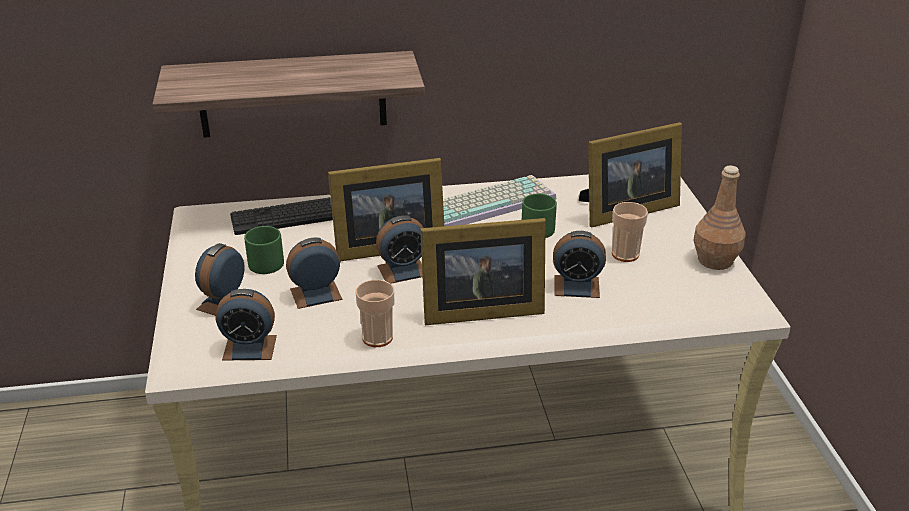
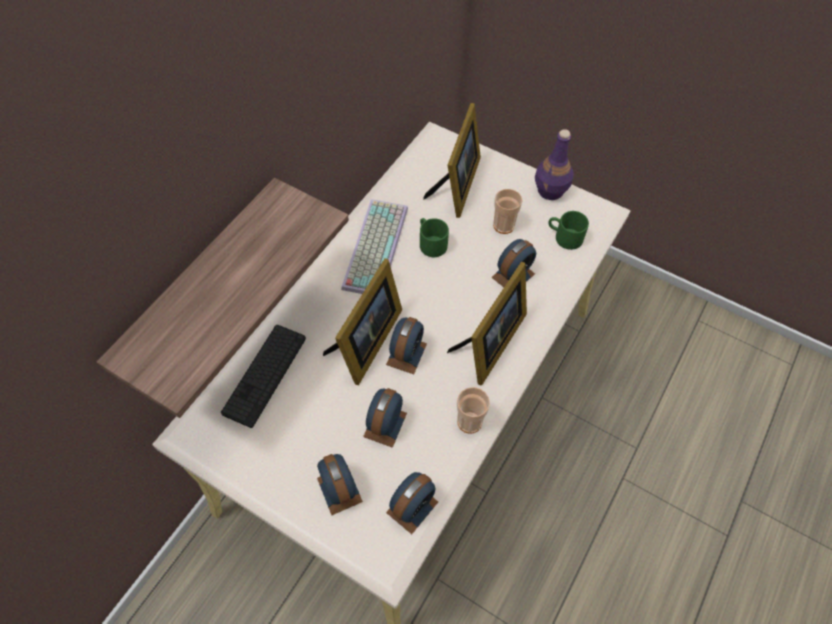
camera: 50 degrees left, 25 degrees up
(264, 261) = (309, 430): green mug -> green mug (564, 237)
(715, 261) = (551, 190): brown bottle -> purple bottle

